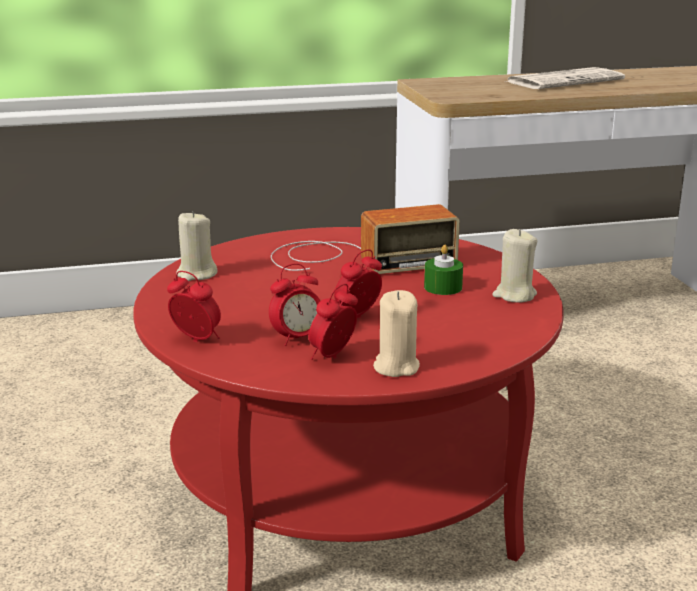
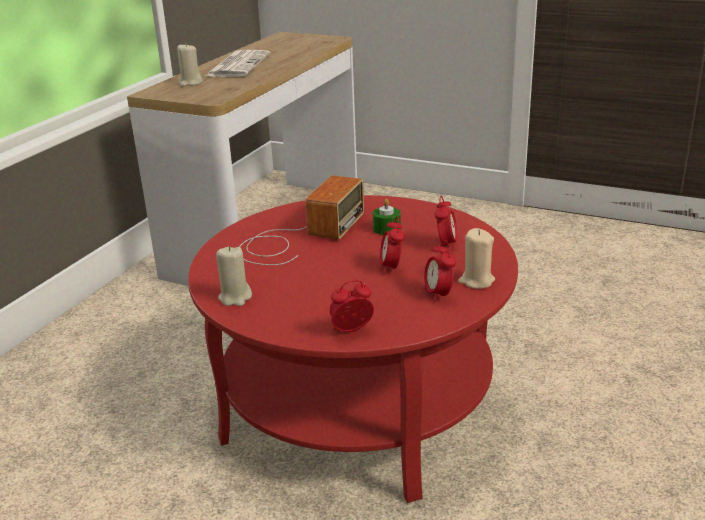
camera: 50 degrees left, 5 degrees up
(297, 339) = (397, 297): alarm clock -> alarm clock (446, 245)
(514, 295) = (427, 215): beige candle -> beige candle (190, 83)

